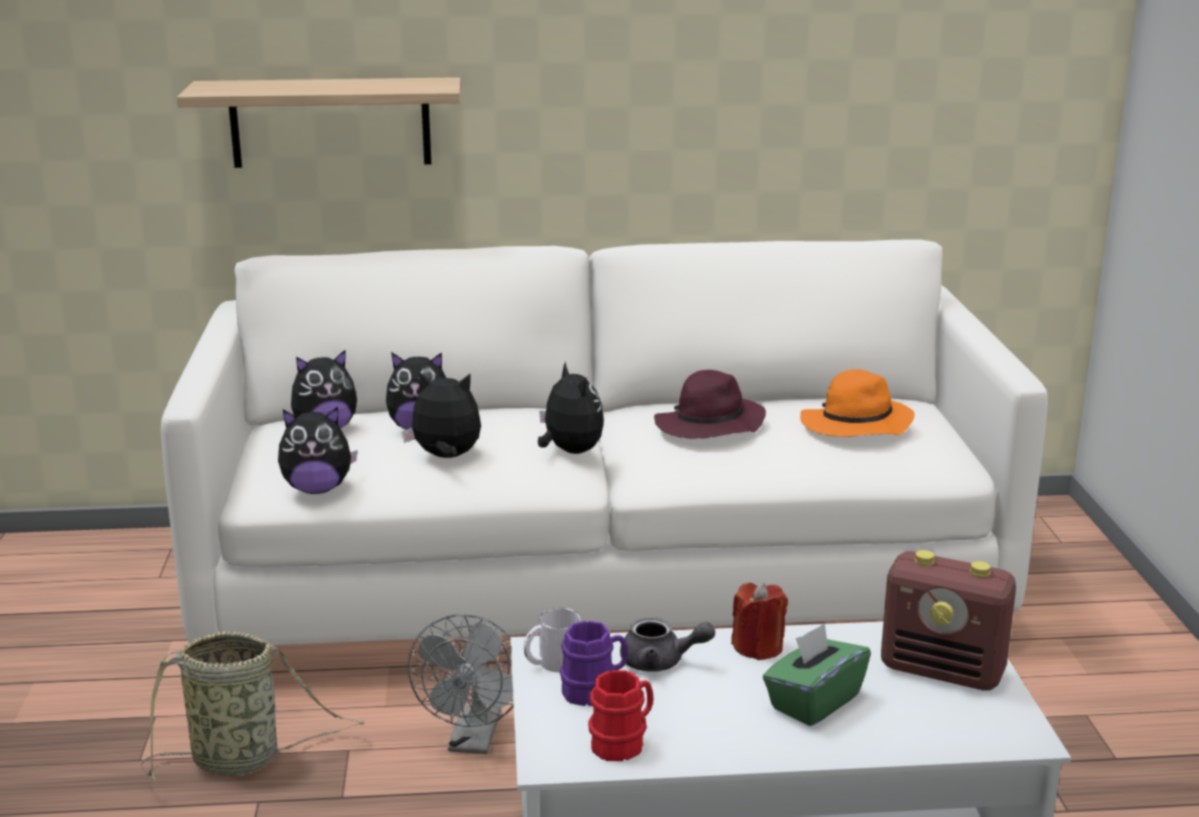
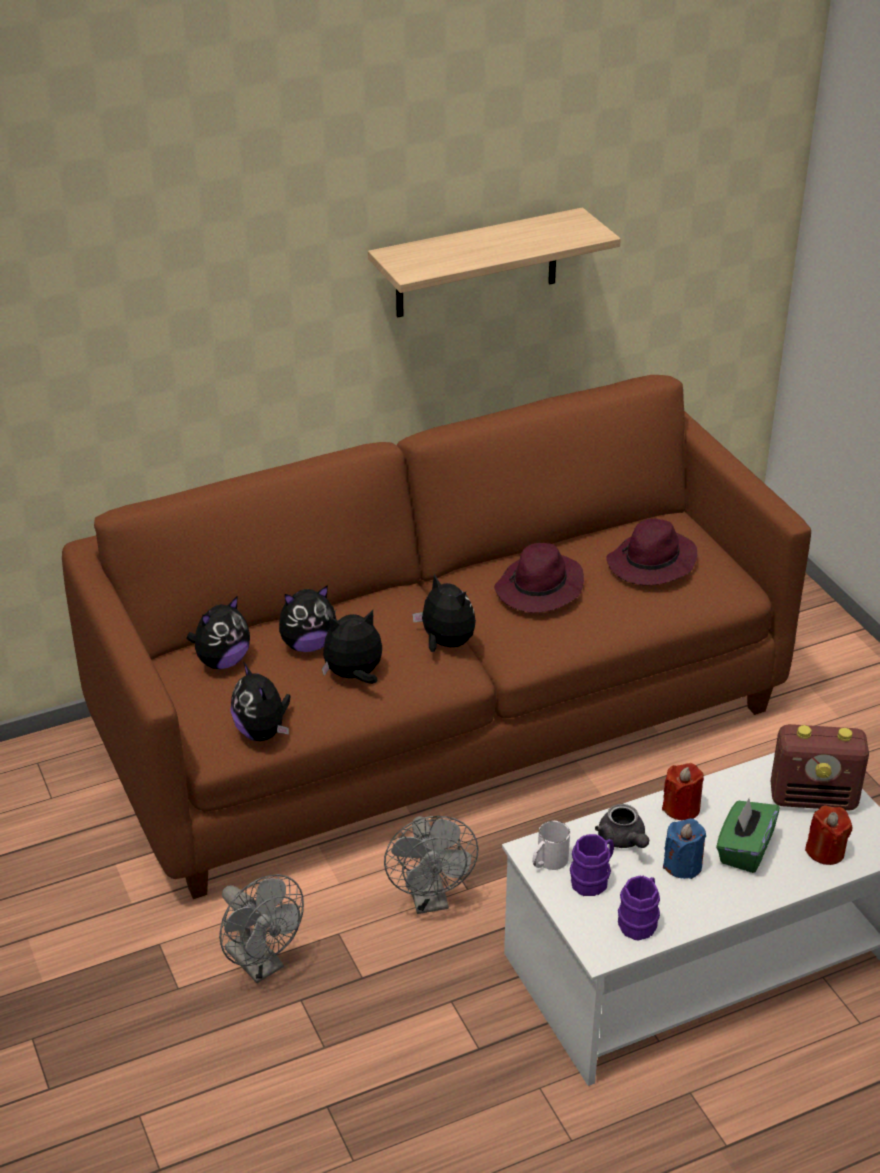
camera: 20 degrees left, 15 degrees up
(242, 759) = (261, 965): basket -> grey fan
(317, 489) = (263, 732): plush toy -> plush toy turned 90 degrees clockwise
(330, 122) = (148, 369): shelf -> shelf (477, 264)
(600, 588) = (440, 718): white sofa -> brown sofa
(623, 742) = (640, 921): red mug -> purple mug
(661, 662) = (623, 840): grey teapot -> grey teapot turned 75 degrees clockwise
(720, 700) = (682, 865): none -> blue candle
(855, 426) = (651, 564): orange hat -> purple hat
(926, 725) = (825, 851): none -> red candle

